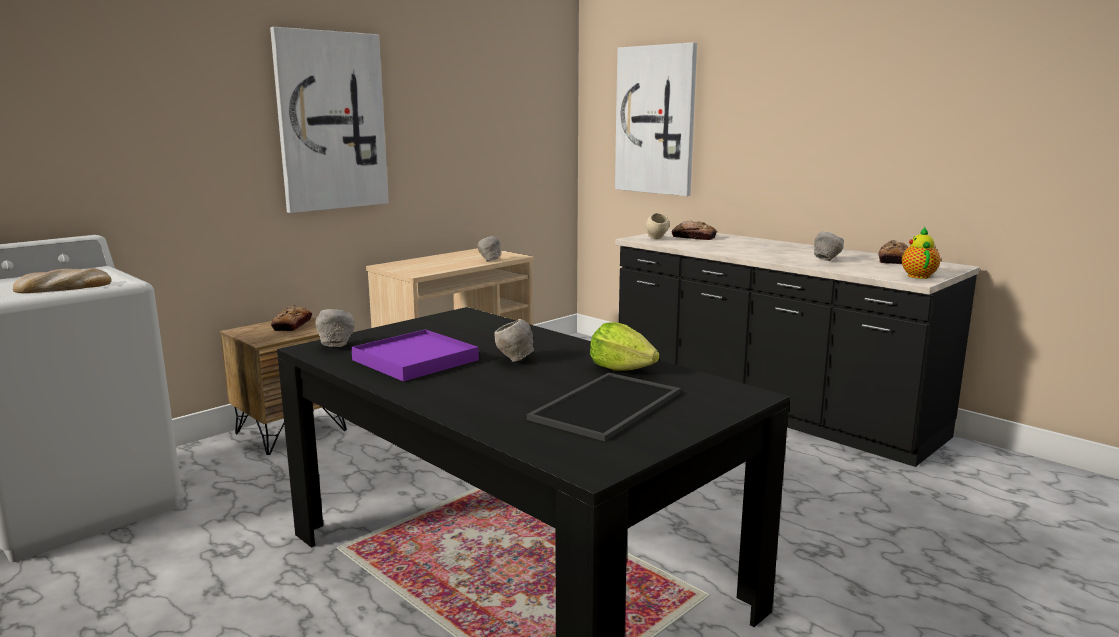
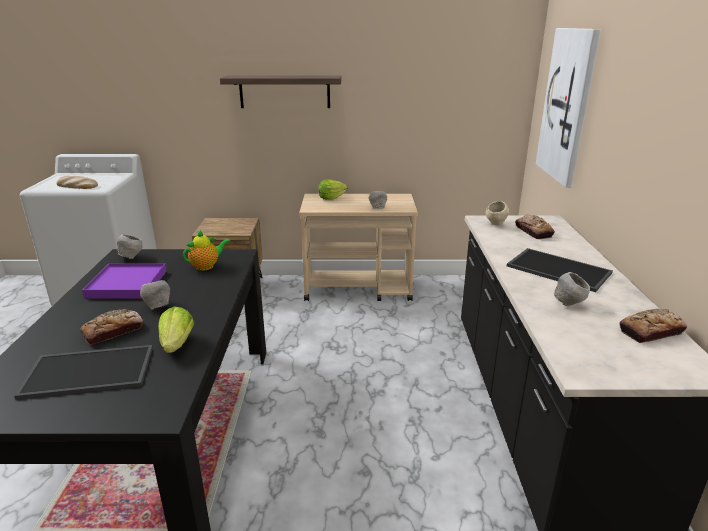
camera: 45 degrees right, 10 degrees up
(292, 325) = (236, 224): bread -> bread (113, 331)
(331, 121) = (284, 91): picture -> shelf
(412, 263) = (331, 198): none -> lettuce
(770, 249) = (557, 270): none -> tray
(918, 276) = (602, 367): teapot -> teapot (207, 266)

